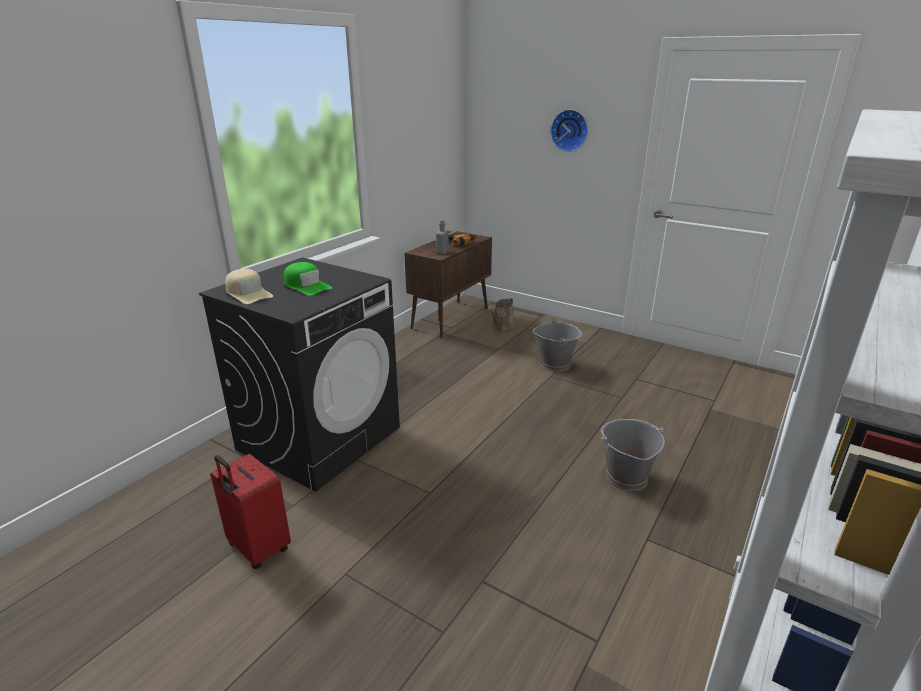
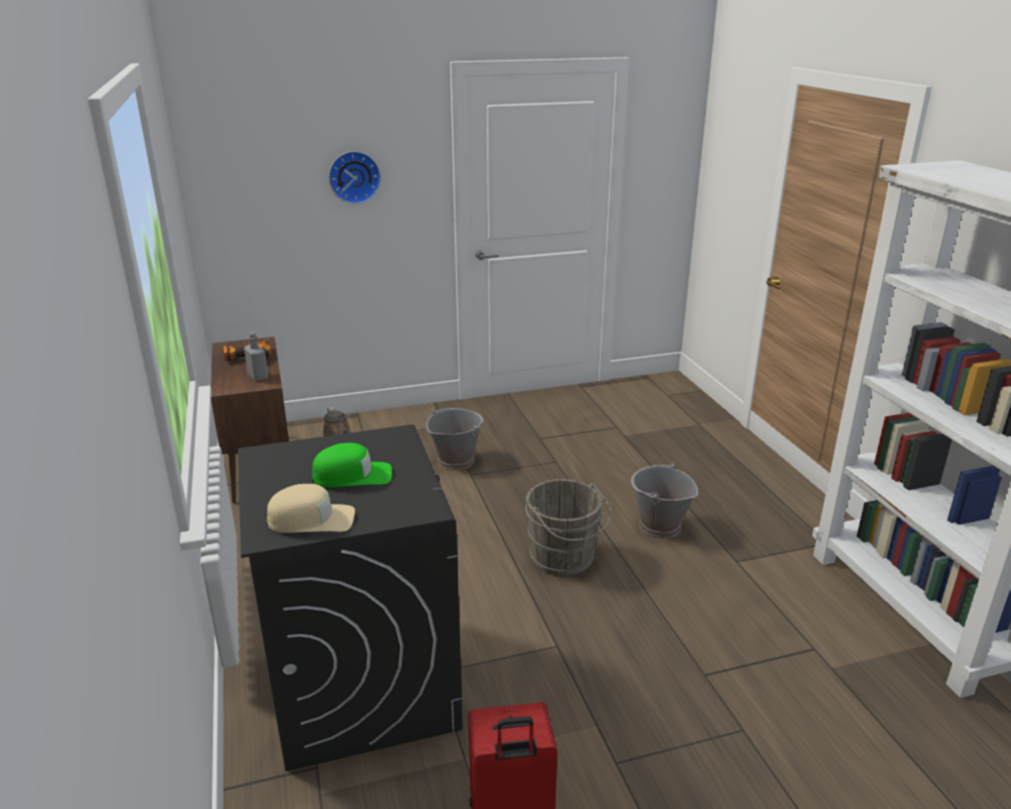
camera: 50 degrees left, 0 degrees up
(521, 453) = (564, 558): none -> grey bucket

